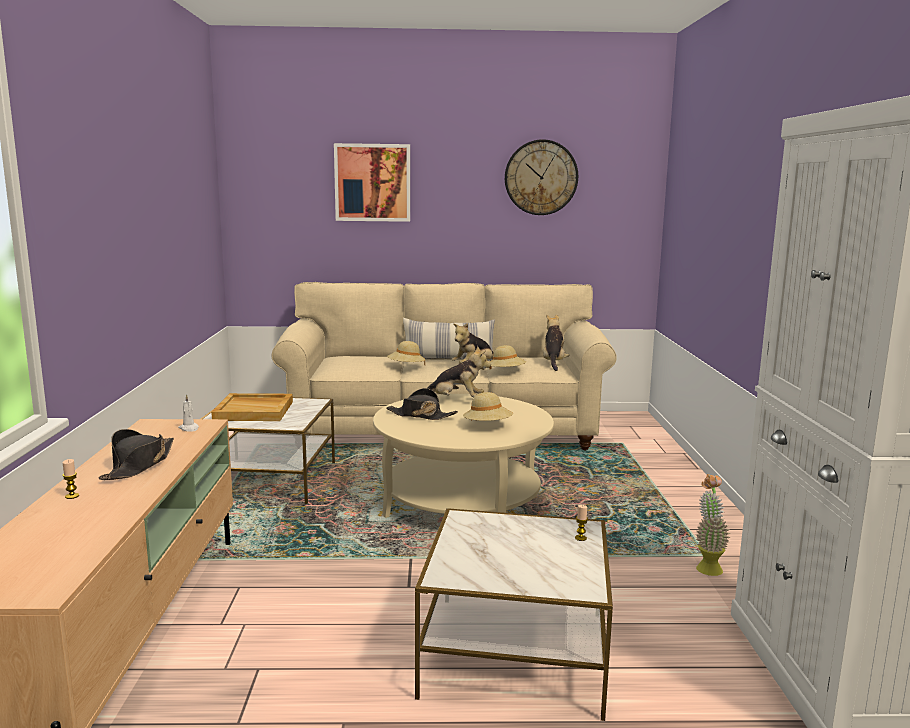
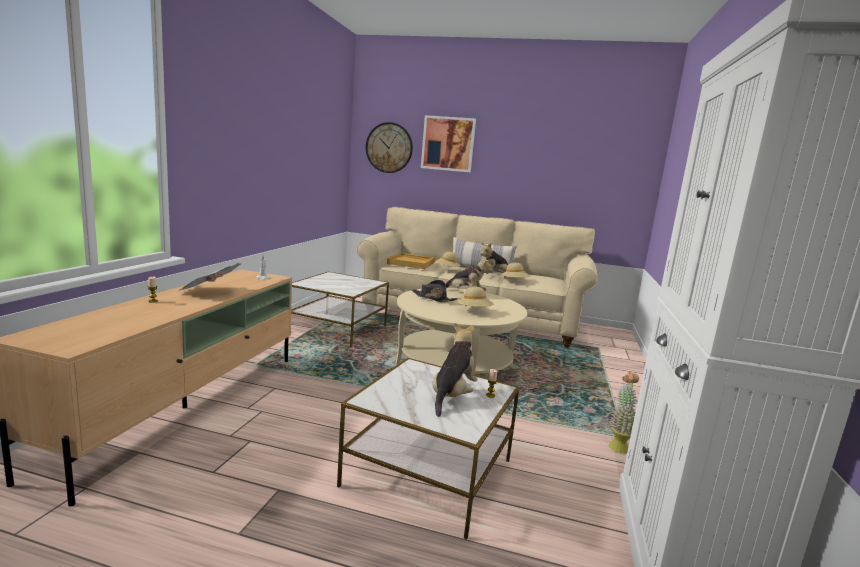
camera: 15 degrees right, 0 degrees up
(139, 465) = (210, 292): black hat -> newspaper
(255, 410) = (333, 281): beige tray -> beige tray (411, 263)
(541, 177) = (567, 148): wall clock -> wall clock (389, 148)
(553, 363) = (553, 281): plush toy -> plush toy (452, 395)

